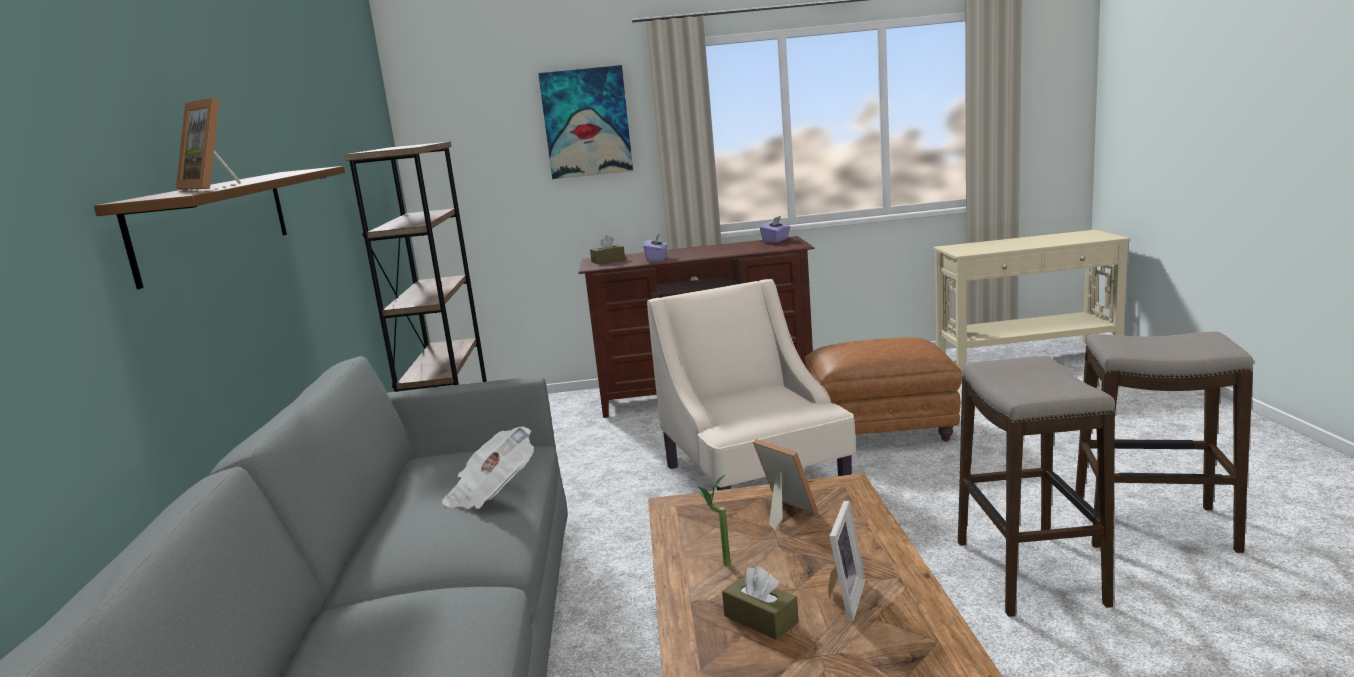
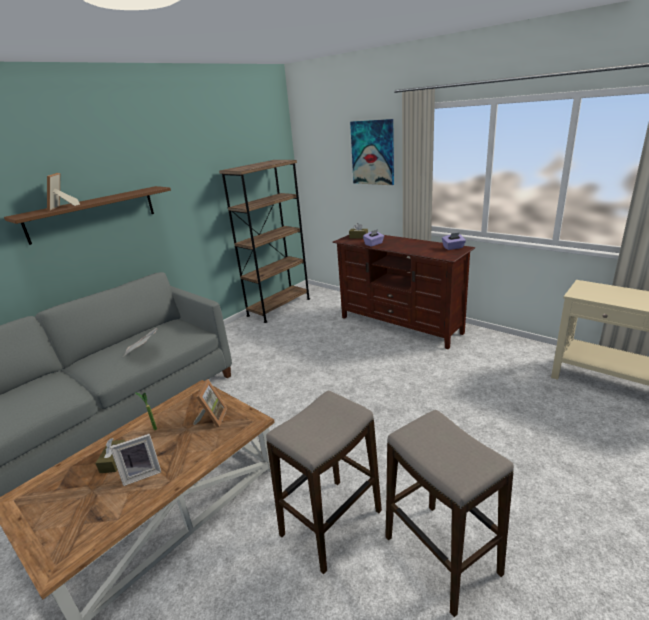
camera: 45 degrees right, 10 degrees up
(754, 480) = (332, 387): beige armchair -> none
(881, 431) = (433, 392): brown ottoman -> none

